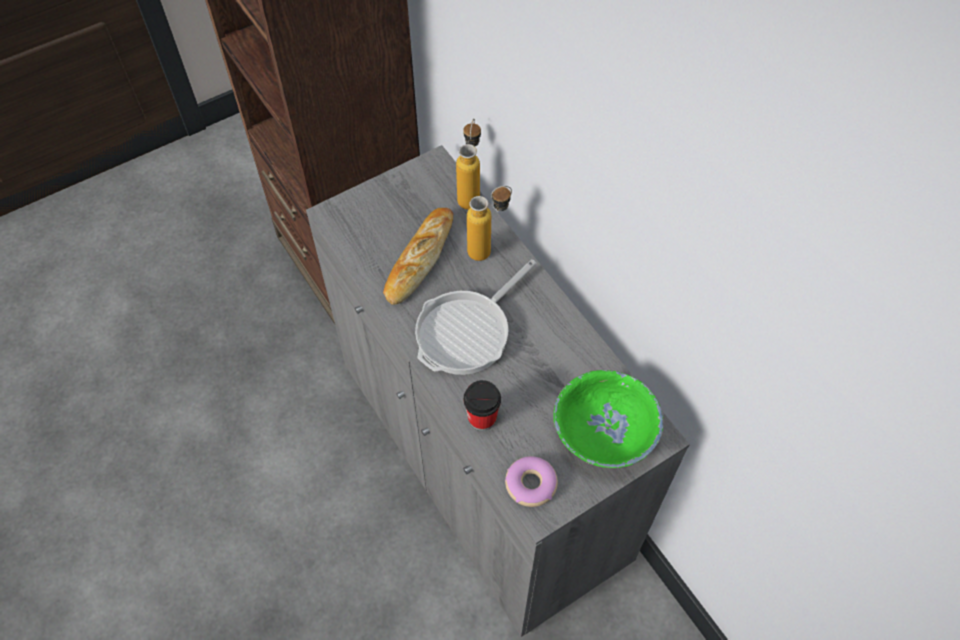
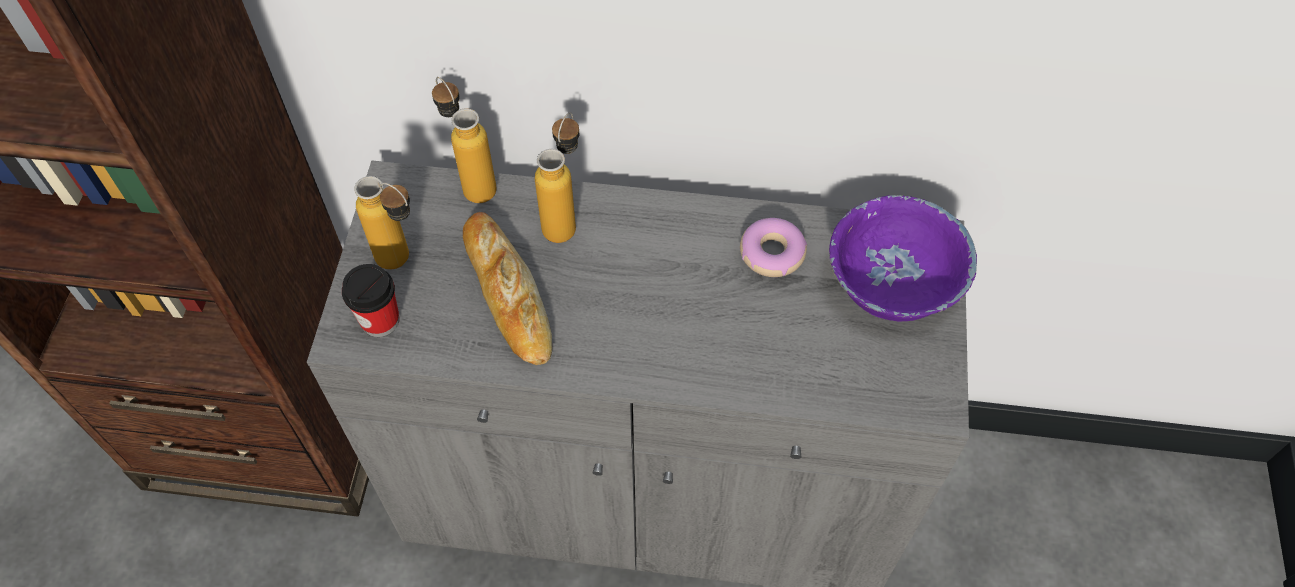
camera: 50 degrees left, 0 degrees up
(395, 204) = (404, 263): none -> bottle
(468, 331) = (652, 314): frying pan -> none
(482, 418) = (776, 380): cup -> cup (380, 320)
(530, 484) = (896, 392): donut -> donut (771, 253)
(604, 434) = (893, 283): green bowl -> purple bowl

